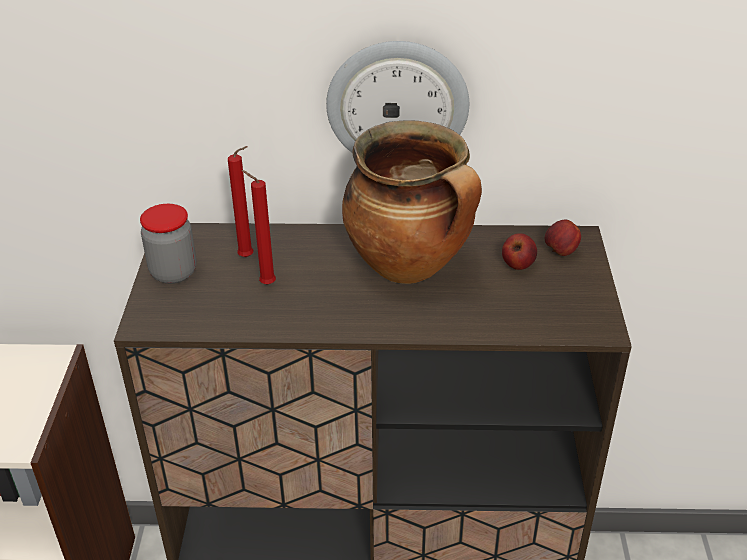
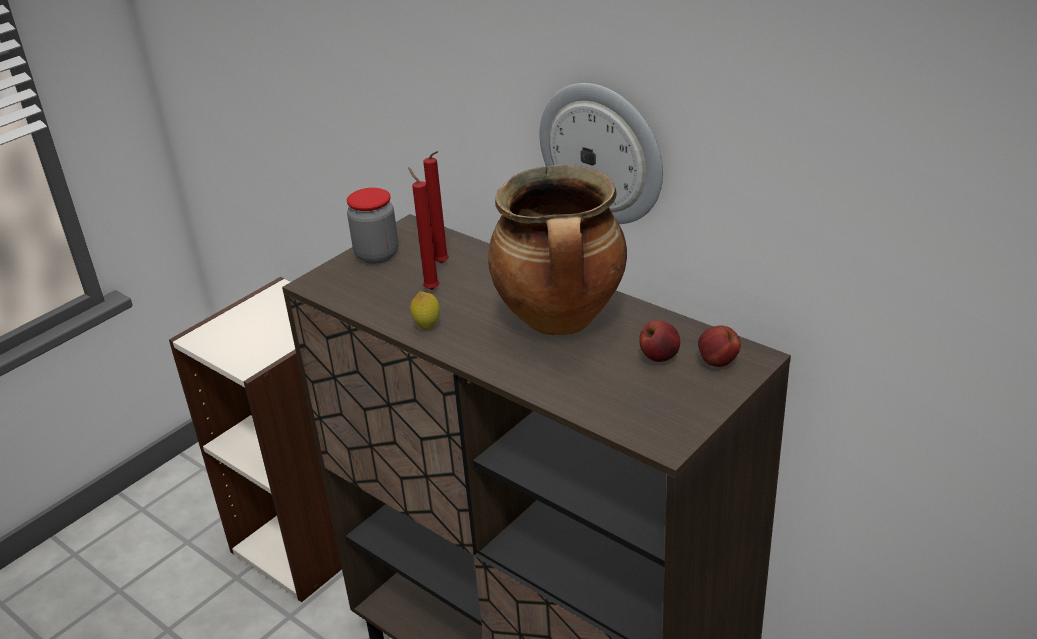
camera: 40 degrees right, 5 degrees down
(306, 318) = (427, 326): none -> lemon

